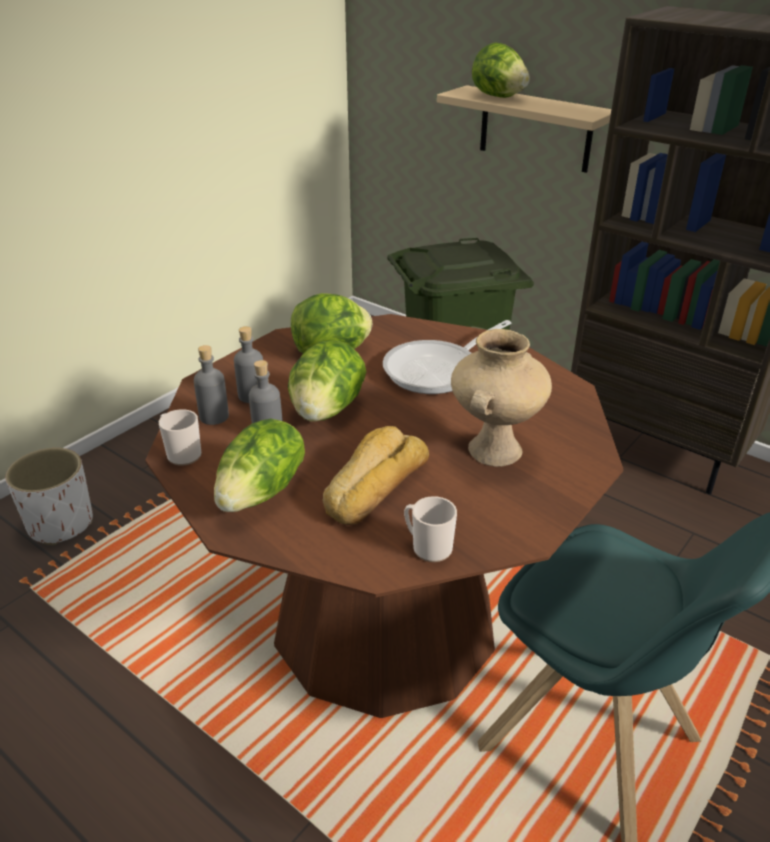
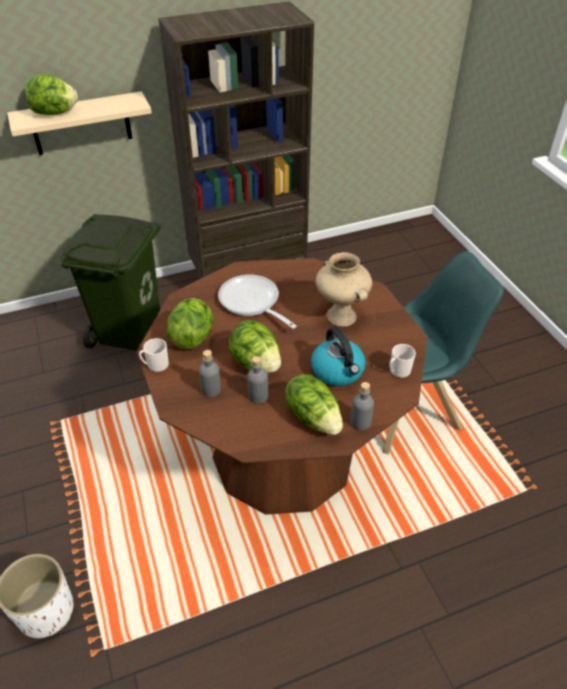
camera: 60 degrees left, 10 degrees up
(181, 454) = (250, 442): mug -> mug (155, 365)
(214, 416) = (220, 415): grey bottle -> grey bottle (360, 422)
(373, 484) = (338, 371): bread -> kettle
(438, 370) = (252, 303): frying pan -> frying pan turned 150 degrees clockwise

